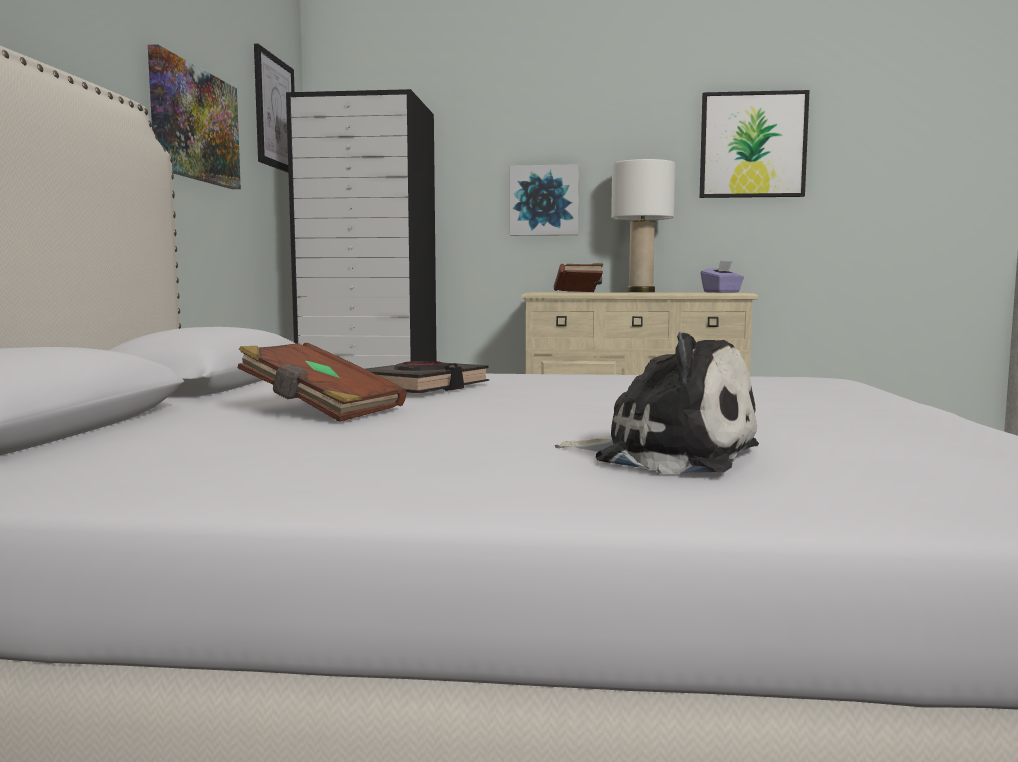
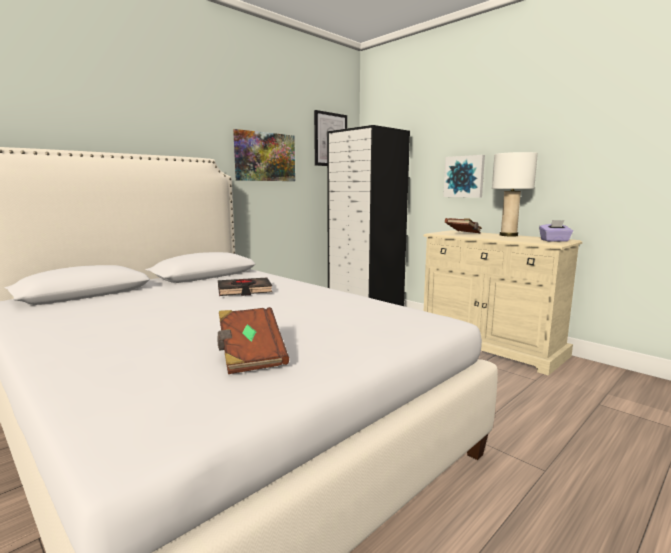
camera: 40 degrees right, 5 degrees up
(321, 410) = (165, 299): brown book -> brown book (250, 355)
(667, 455) = (135, 353): plush toy -> none
(752, 145) = (604, 135): picture -> none

